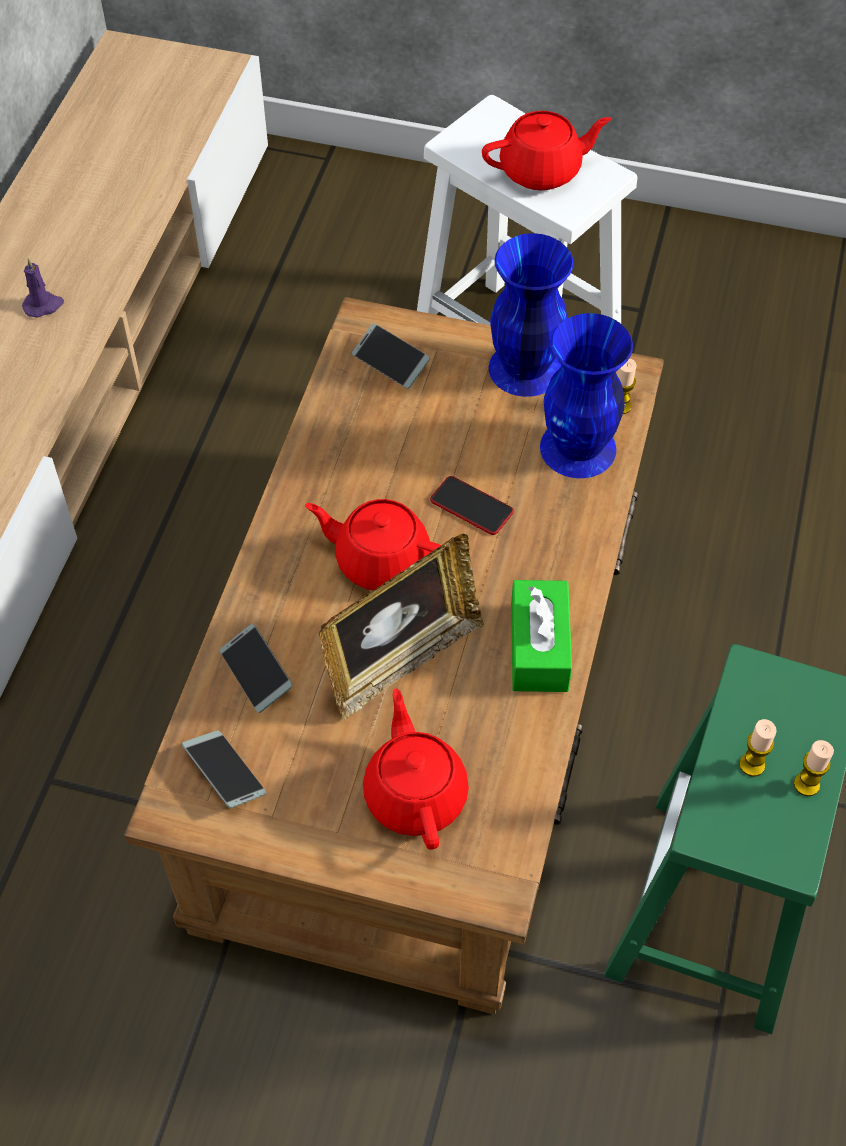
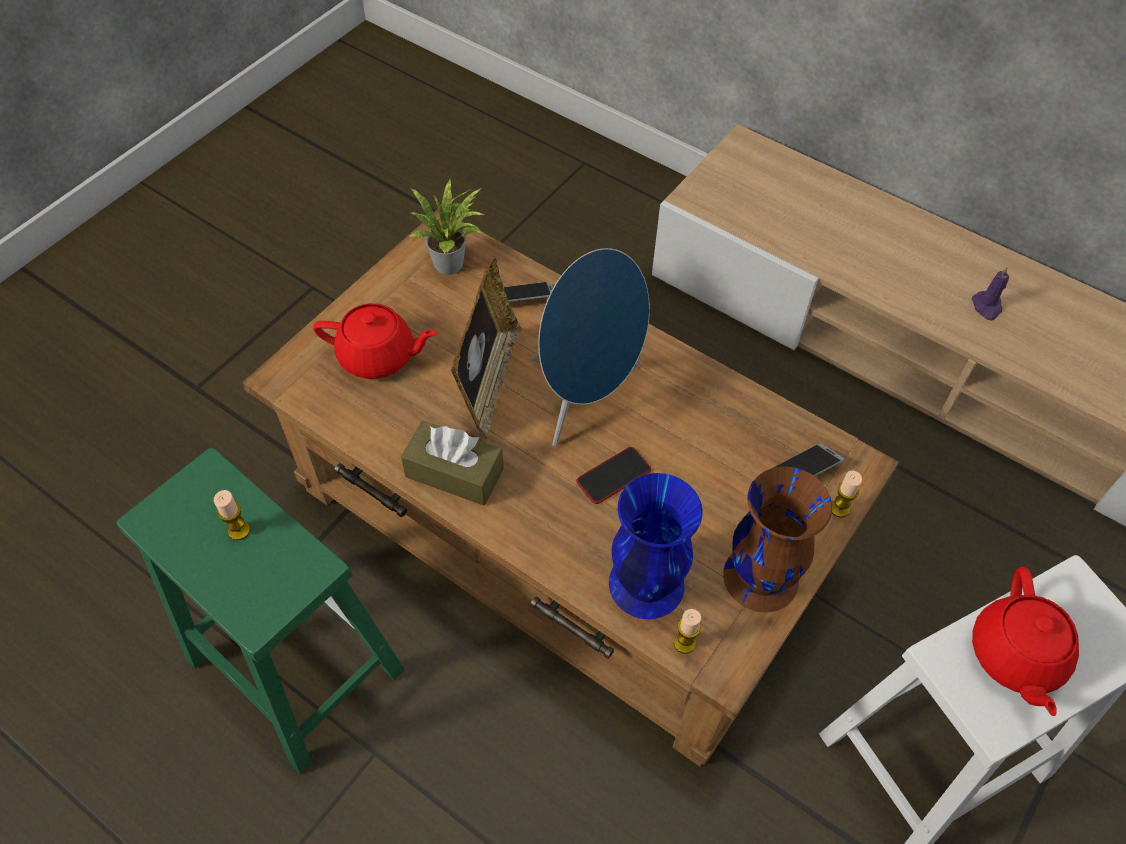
camera: 110 degrees right, 0 degrees up
(225, 773) = (452, 263): phone -> potted plant
(381, 560) = (586, 397): red teapot -> blue speaker
(401, 660) = (489, 382): picture frame -> picture frame turned 150 degrees counterclockwise
(523, 368) = (761, 576): blue vase -> brown vase
(539, 647) = (454, 473): green tissue box -> brown tissue box
(806, 784) = (199, 561): candle -> candle (839, 508)

